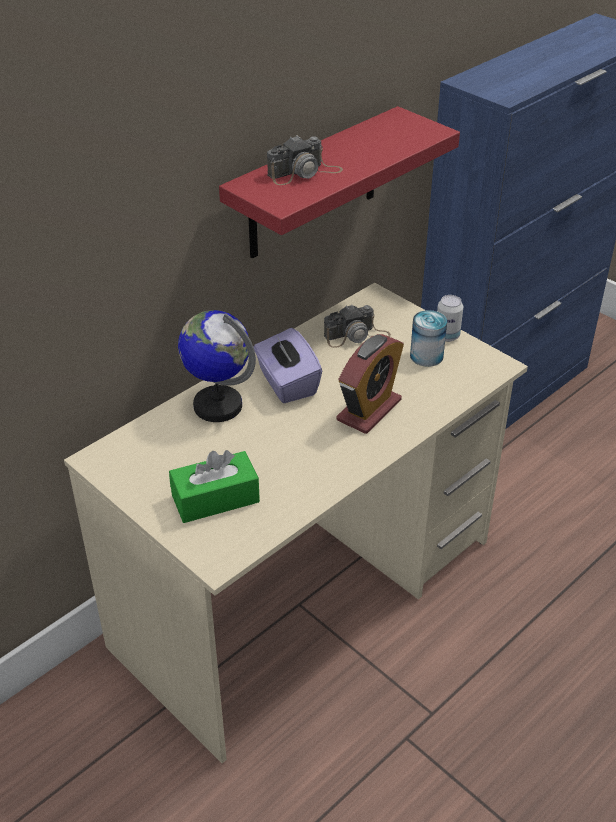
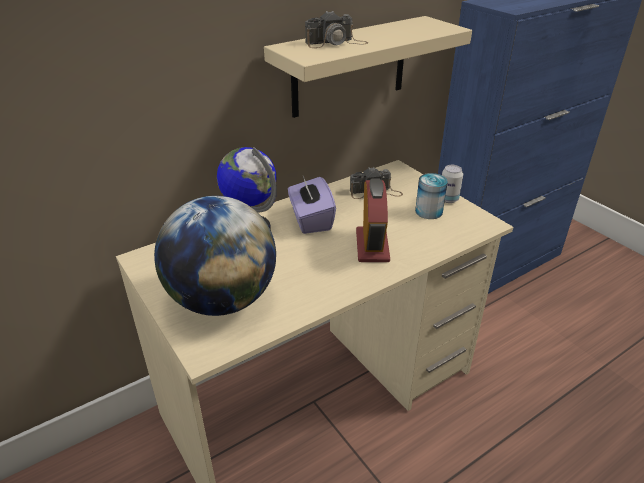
camera: 10 degrees right, 5 degrees down
(215, 498) = (222, 300): green tissue box -> globe
(313, 185) = (349, 67): red shelf -> beige shelf
(369, 410) = (372, 246): alarm clock -> alarm clock turned 45 degrees counterclockwise

